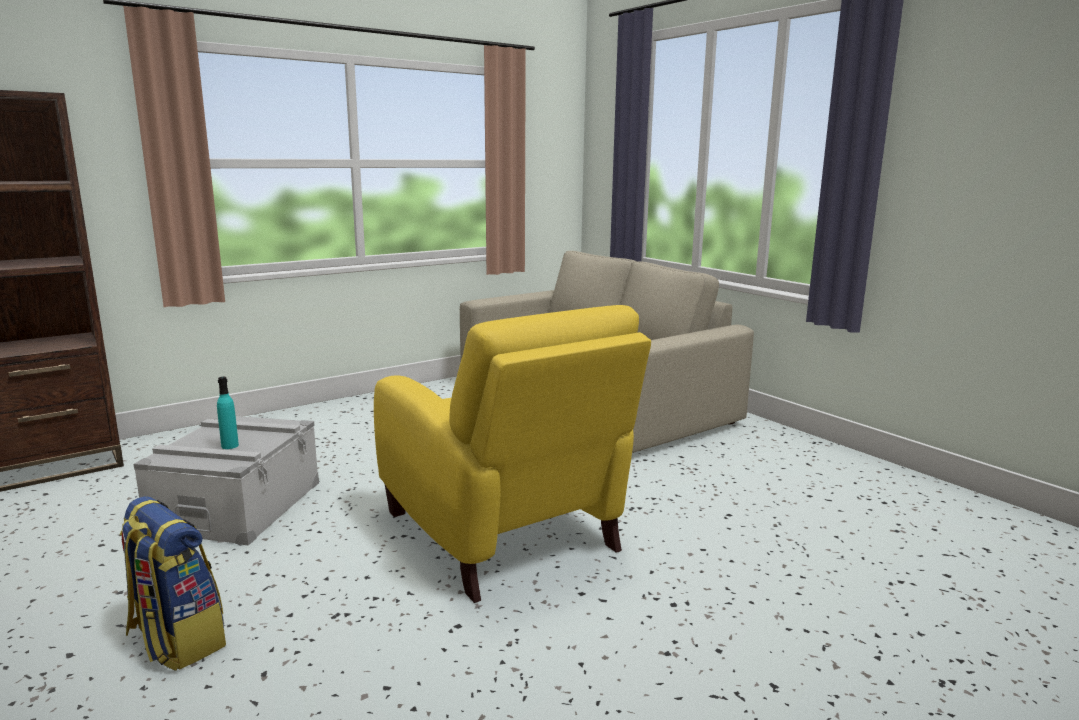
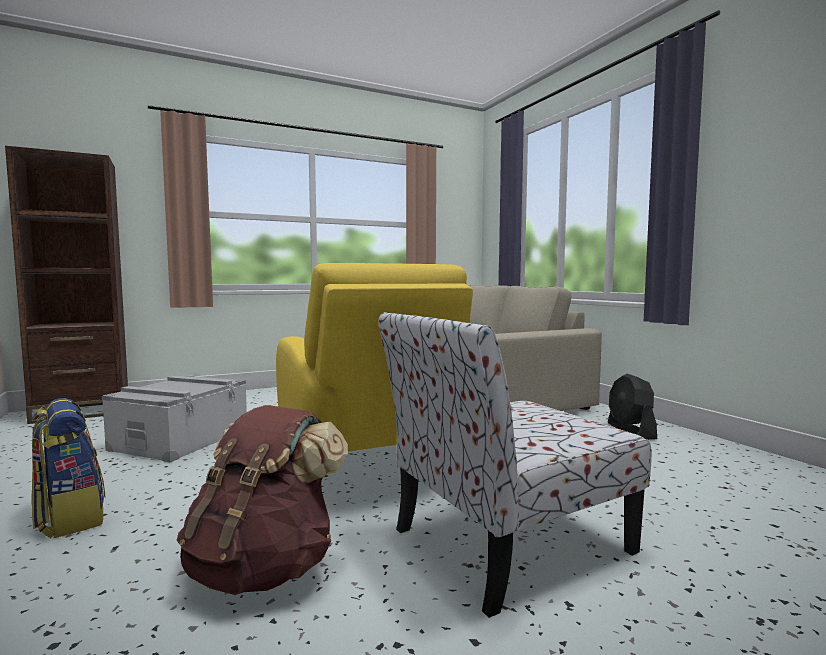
camera: 10 degrees right, 10 degrees down
(230, 446) = (175, 389): turquoise bottle -> none
(453, 680) = (264, 568): none -> brown backpack
(695, 622) = (506, 542): none -> chair
(788, 456) = (631, 431): none -> black fan

